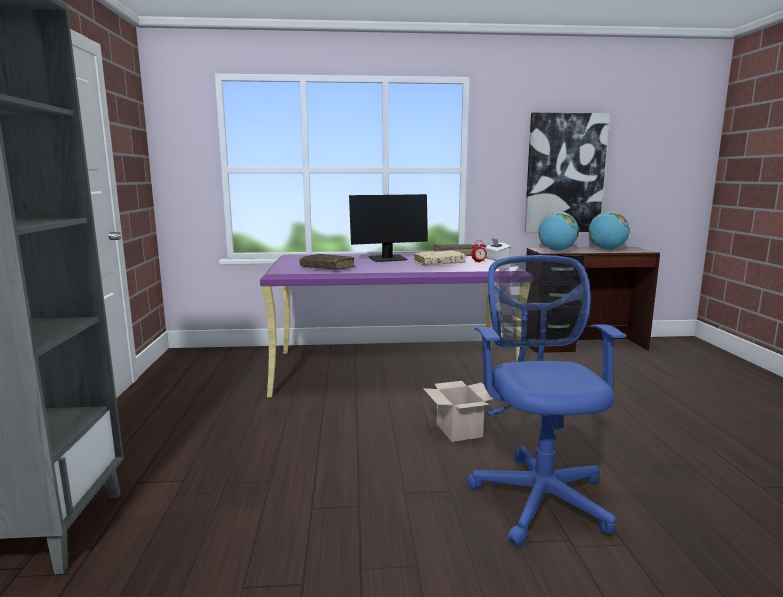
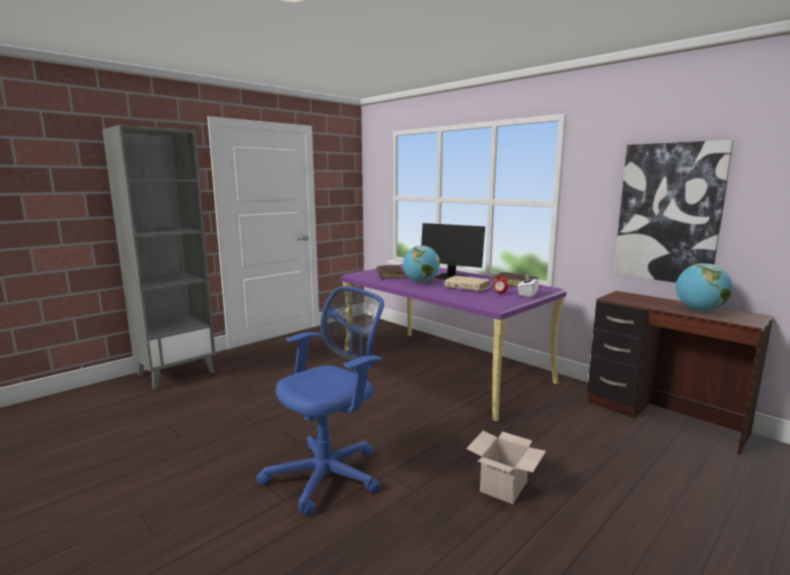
camera: 50 degrees right, 0 degrees up
(460, 430) = (384, 420): cardboard box -> cardboard box (504, 487)
(557, 250) = (628, 299): globe -> globe (420, 282)

